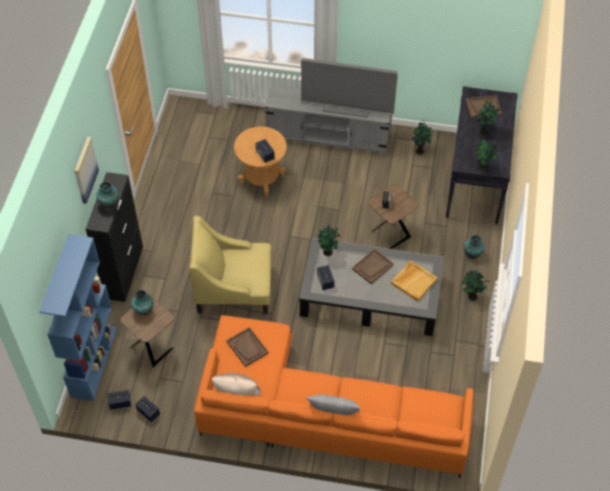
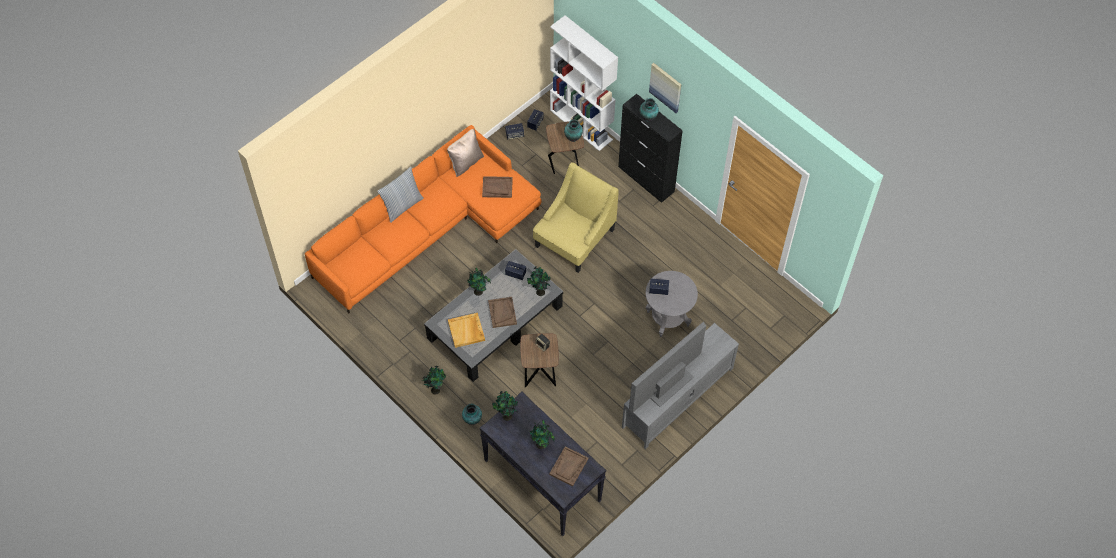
camera: 125 degrees right, 5 degrees up
(93, 361) = (581, 125): blue bookcase -> white bookcase
(262, 180) = (668, 319): brown side table -> grey side table
(419, 151) = (608, 459): potted plant -> potted plant (479, 292)

